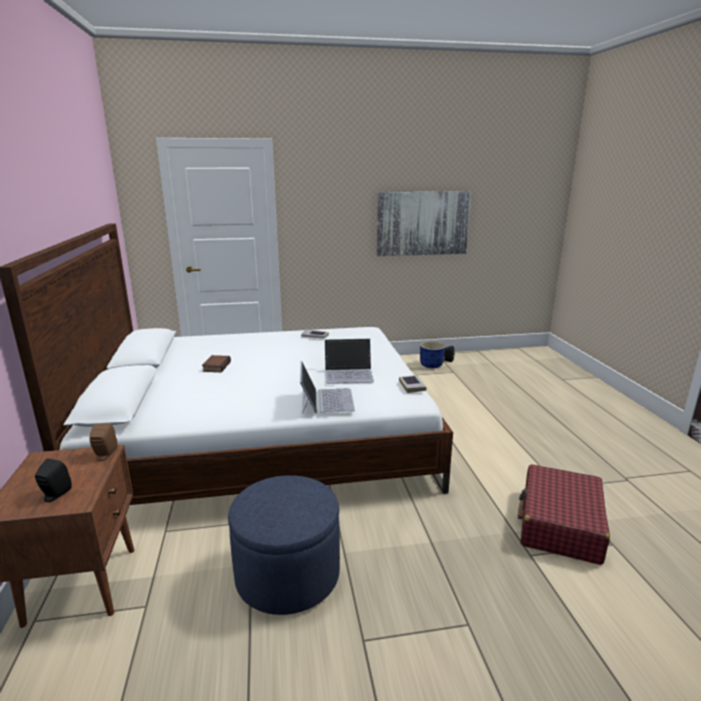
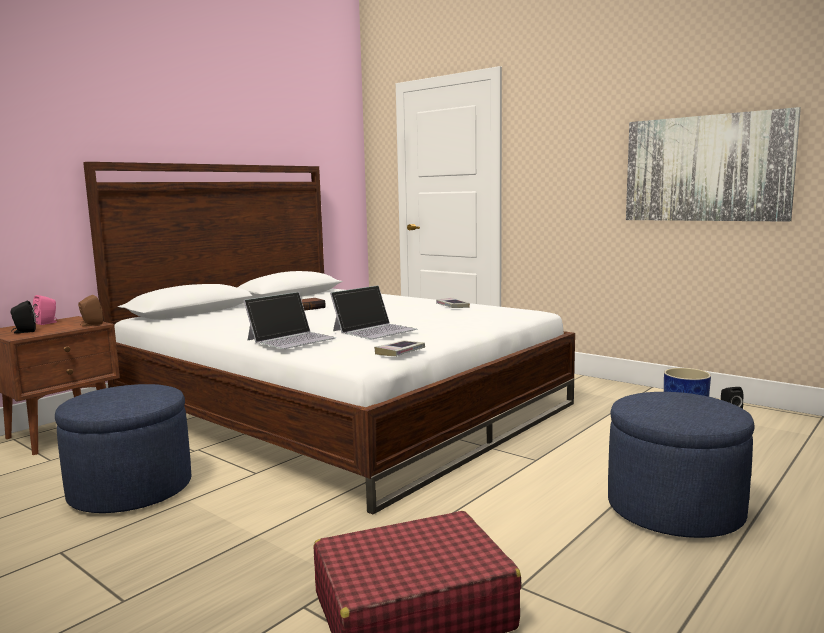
camera: 50 degrees right, 10 degrees down
(32, 475) = (47, 323): none -> pink speaker
(349, 373) = (375, 330): laptop -> laptop turned 90 degrees counterclockwise
(526, 421) = (674, 509): none -> blue ottoman

